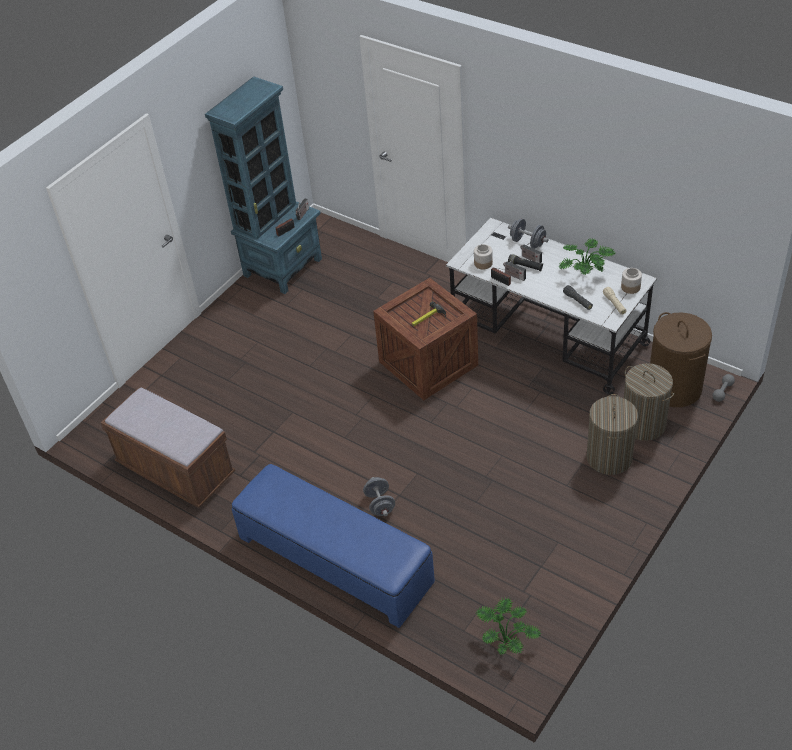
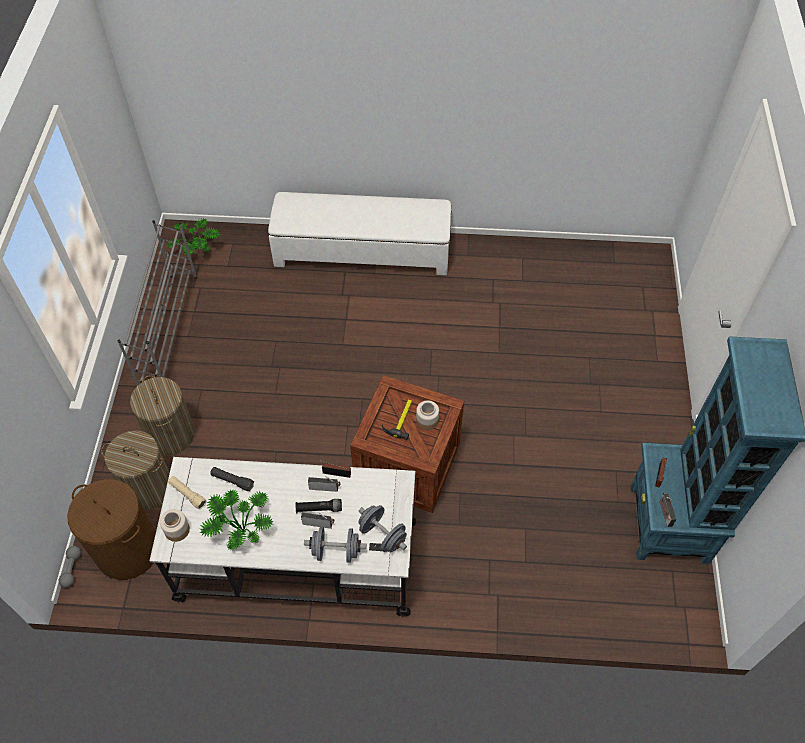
camera: 145 degrees right, 10 degrees up
(176, 470) = (549, 261): brown bench -> none
(333, 559) = (363, 250): blue bench -> white bench
(380, 504) = (356, 305): grey dumbbell -> grey dumbbell (382, 535)
(483, 263) = (371, 491): jar -> jar (427, 421)
(574, 555) = (170, 331): none -> grey shoe rack

